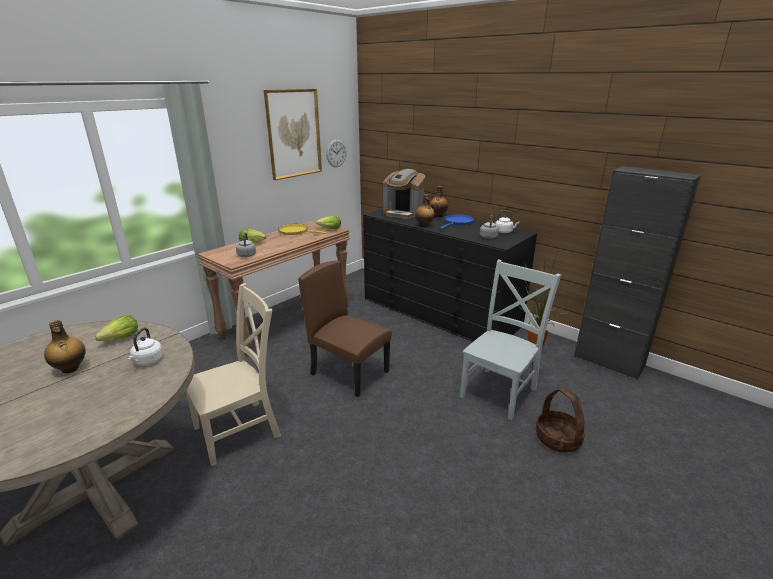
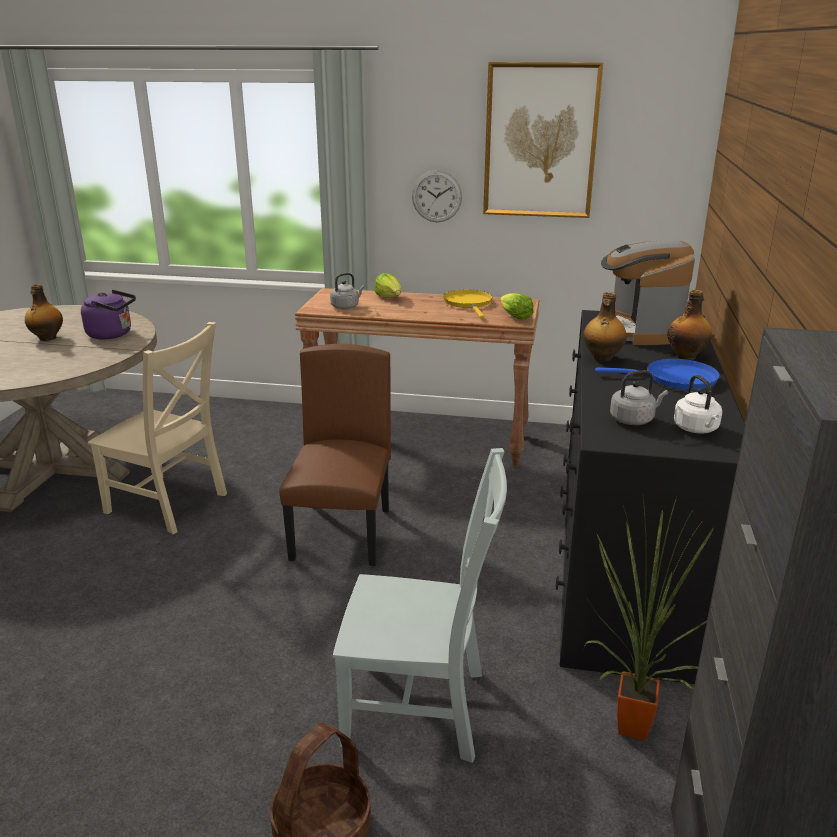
camera: 60 degrees right, 0 degrees up
(121, 338) = (112, 334): lettuce -> purple kettle
(147, 361) = (73, 358): white kettle -> none
(336, 153) = (638, 190): wall clock -> wall clock (436, 196)

